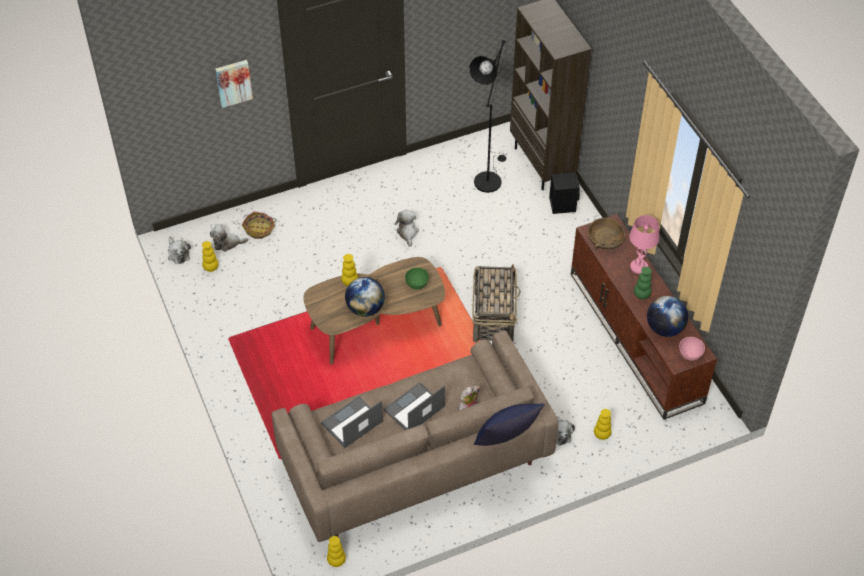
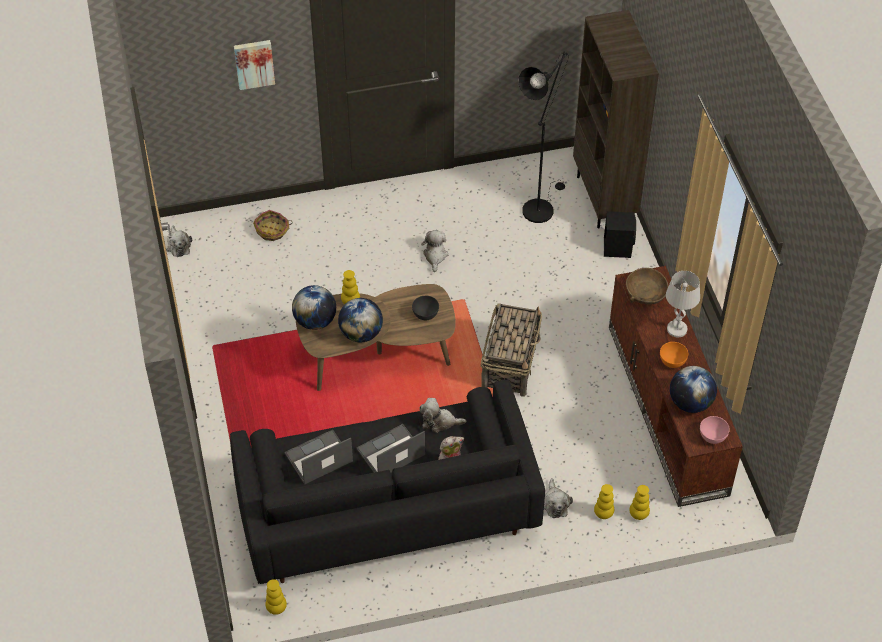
camera: 10 degrees right, 0 degrees up
(211, 268) = (210, 266): yellow vase -> yellow vase (638, 514)
(227, 243) = (234, 241): plush toy -> plush toy (439, 422)
(322, 303) = (315, 321): none -> globe
(414, 459) = (387, 509): beige sofa -> black sofa
(417, 284) = (425, 315): green bowl -> grey bowl
(507, 441) = (481, 503): blue pillow -> none
(638, 267) = (676, 329): pink table lamp -> white table lamp
(641, 295) = (672, 362): green vase -> orange bowl

